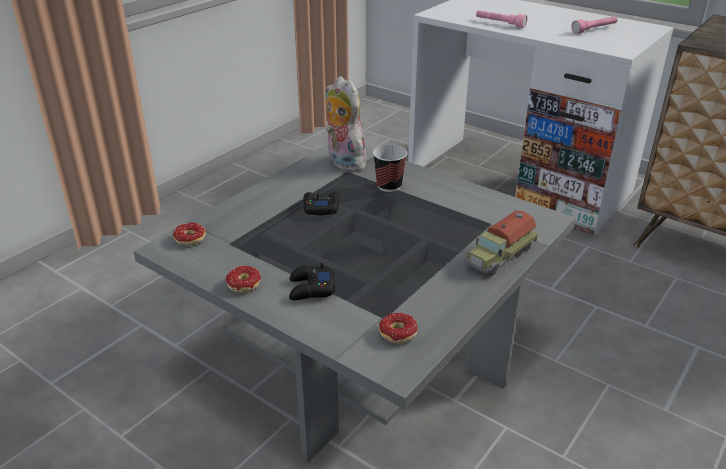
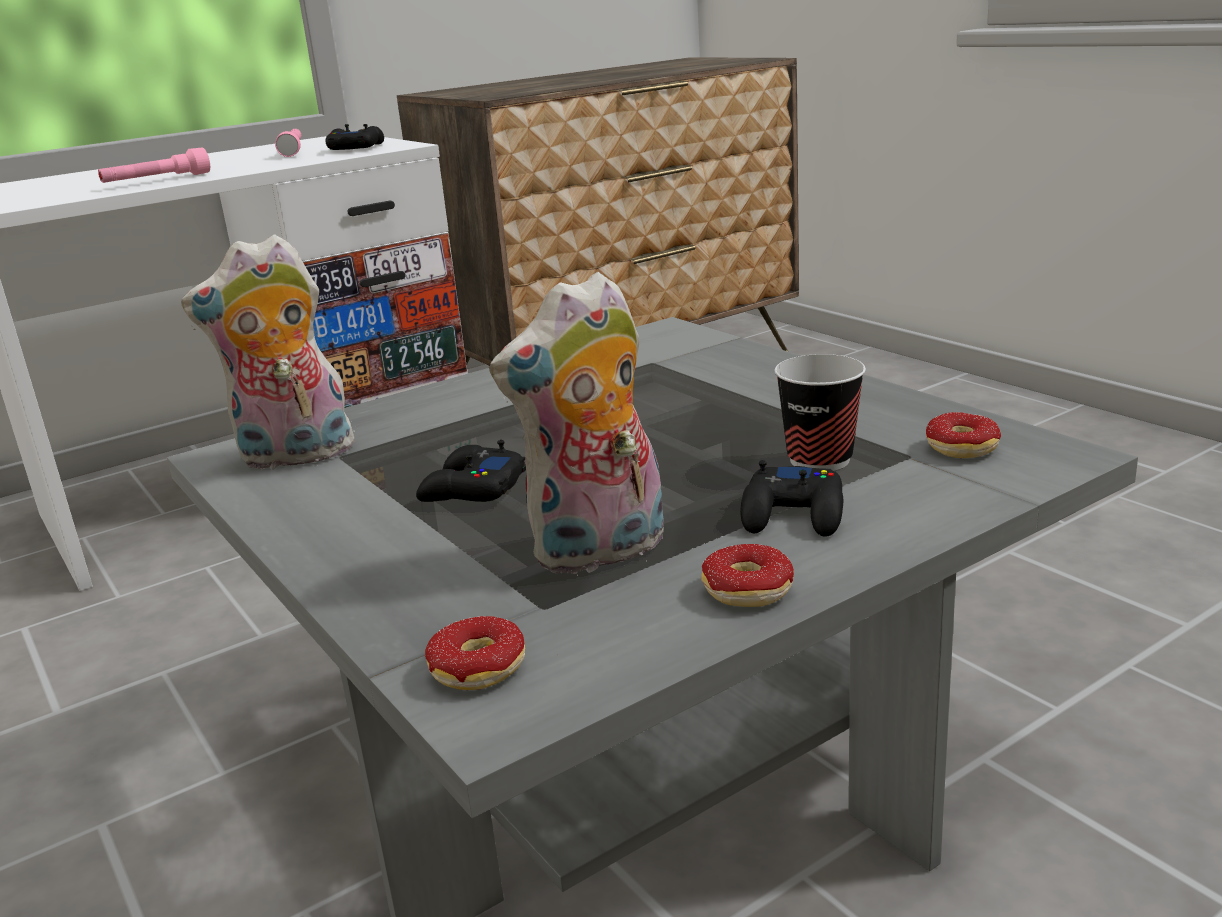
camera: 70 degrees left, 10 degrees down
(270, 247) = (600, 553): none -> plush toy
(389, 186) = (448, 422): cup -> cup (819, 460)
(499, 256) = (755, 365): toy truck -> none
(609, 42) = (355, 148): none -> black game controller

